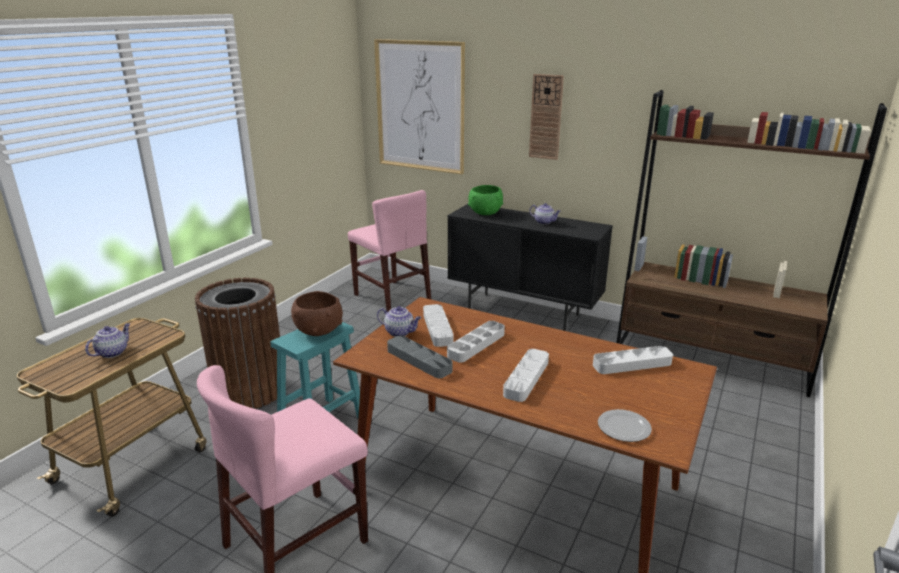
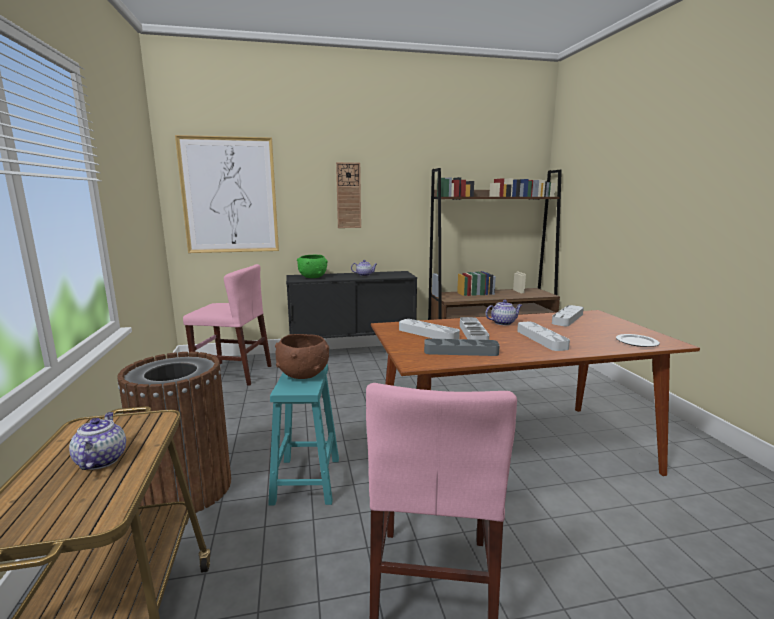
camera: 40 degrees left, 10 degrees down
(400, 332) = (408, 342): teapot -> teapot (503, 323)

